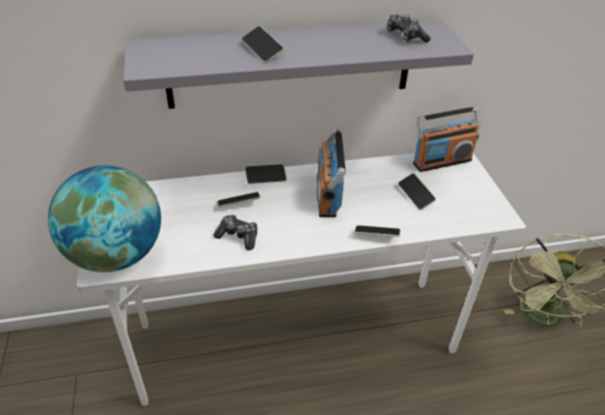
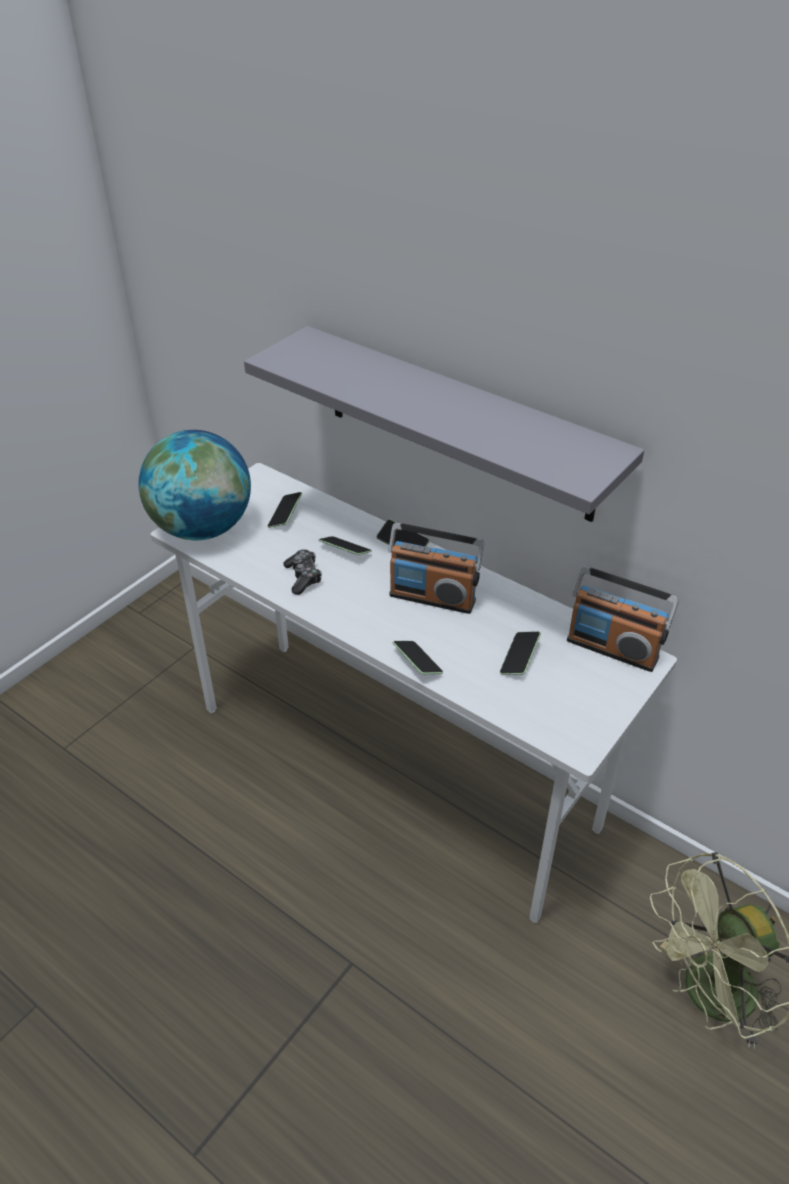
camera: 50 degrees right, 0 degrees up
(262, 51) = (389, 389): phone -> phone (285, 515)
(327, 195) = (432, 597): radio -> radio turned 120 degrees counterclockwise
(405, 36) = (555, 445): game controller -> none

